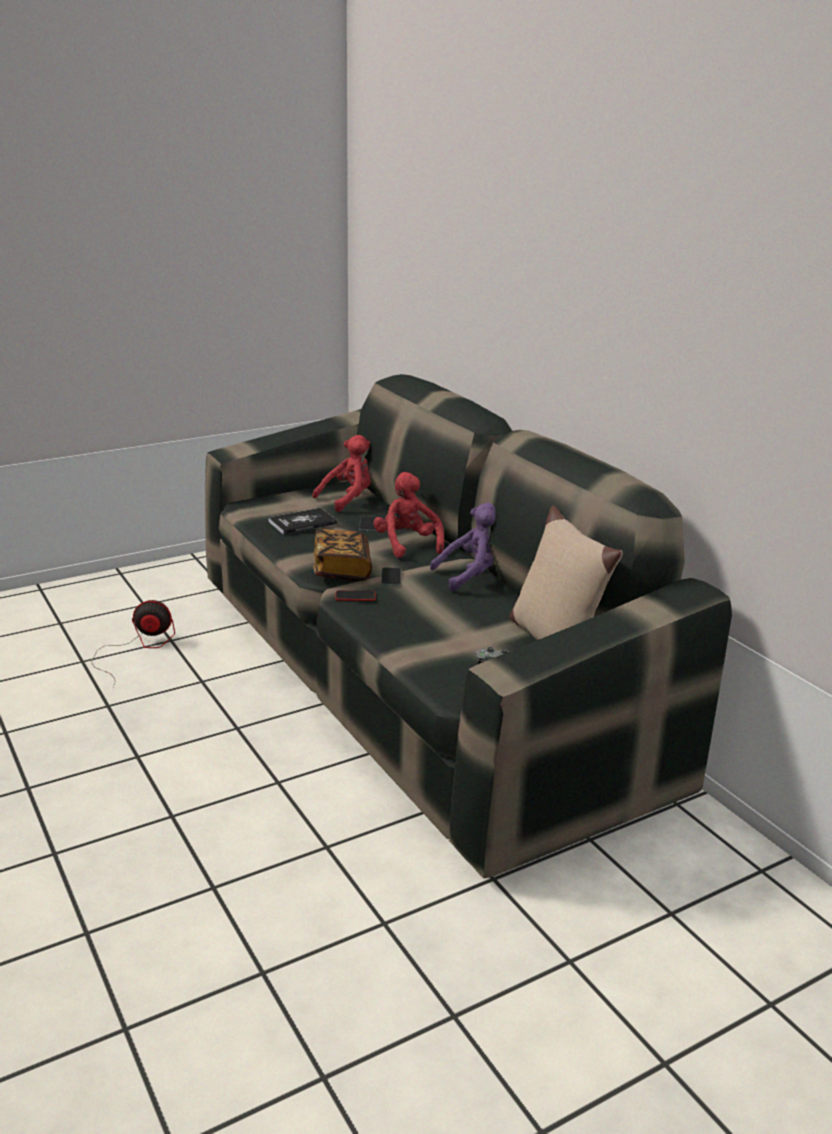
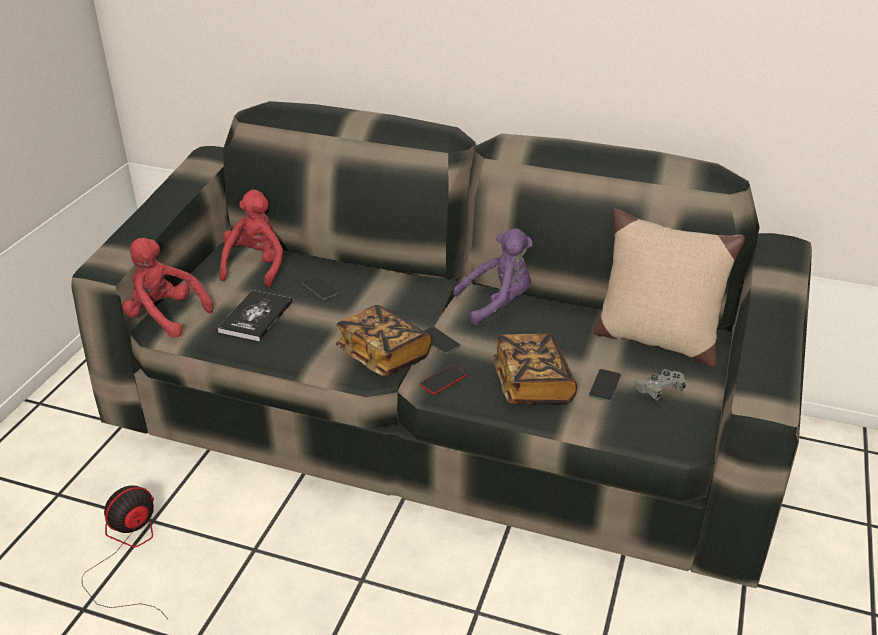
camera: 40 degrees left, 10 degrees up
(407, 544) = (394, 295): red plush toy -> red plush toy (165, 316)
(410, 624) = (532, 385): none -> book
(462, 647) = (604, 386): none -> phone
(471, 575) = (498, 303): purple plush toy -> purple plush toy turned 45 degrees clockwise

